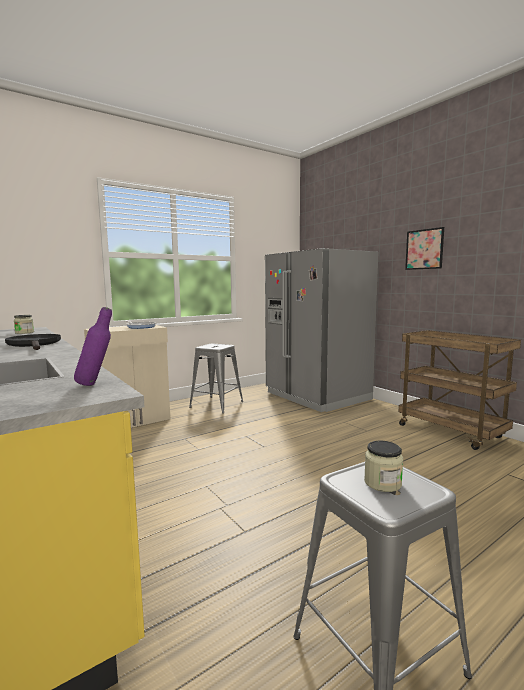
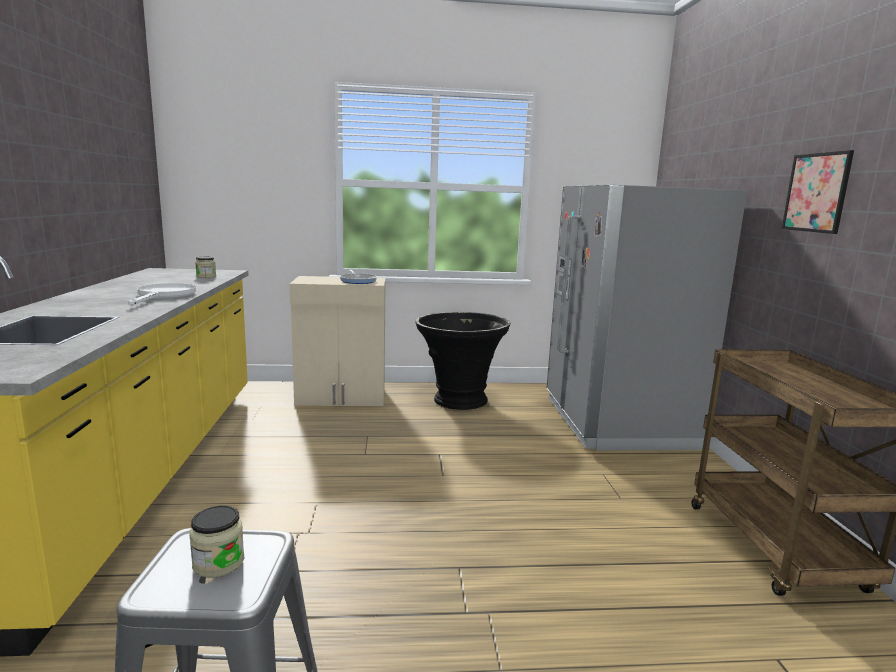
camera: 30 degrees right, 5 degrees up
(35, 344) = (164, 296): black frying pan -> white frying pan
(96, 384) = (43, 360): purple bottle -> none
(216, 404) = (459, 400): grey stool -> black planter

